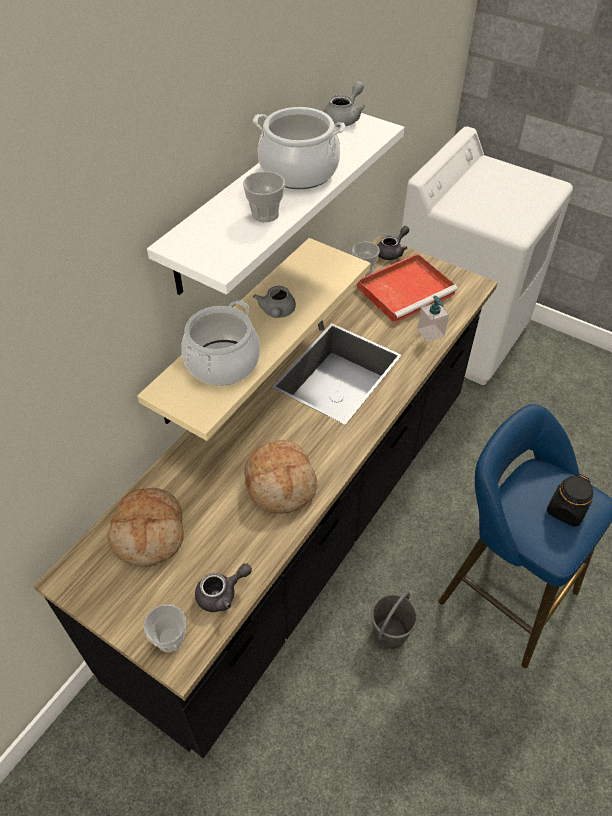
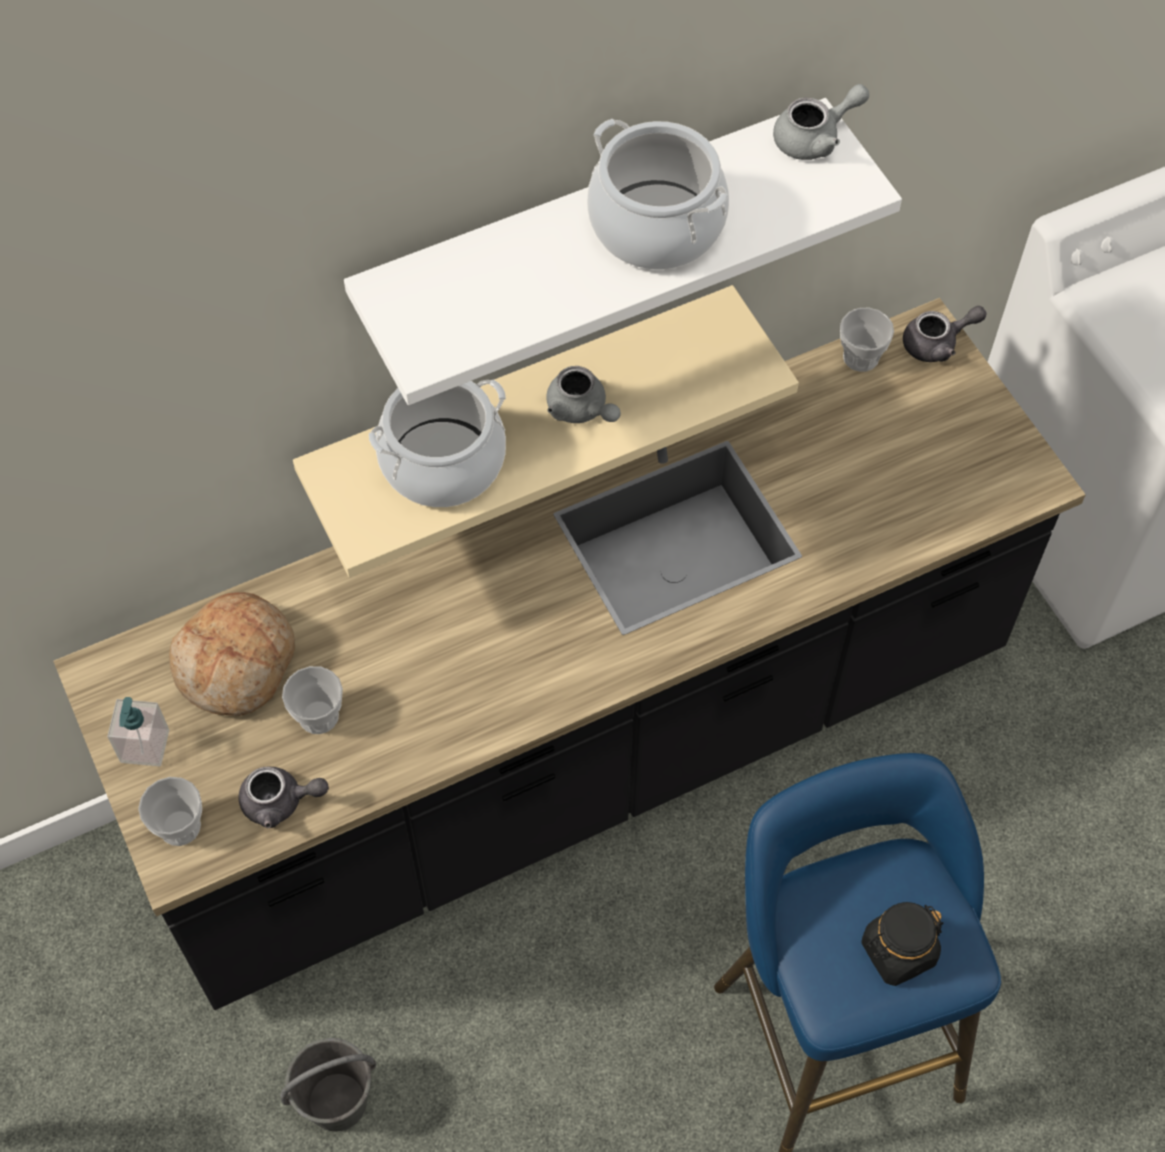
camera: 30 degrees right, 10 degrees up
(265, 214) = (546, 290): cup -> cup (318, 716)
(277, 312) = (581, 410): grey teapot -> grey teapot turned 75 degrees counterclockwise
(280, 484) = (461, 683): bread -> none
(390, 633) = (605, 990): grey bucket -> grey bucket (338, 1101)
(406, 290) = (905, 434): red tray -> none
(430, 333) = (883, 539): soap dispenser -> soap dispenser (145, 746)

